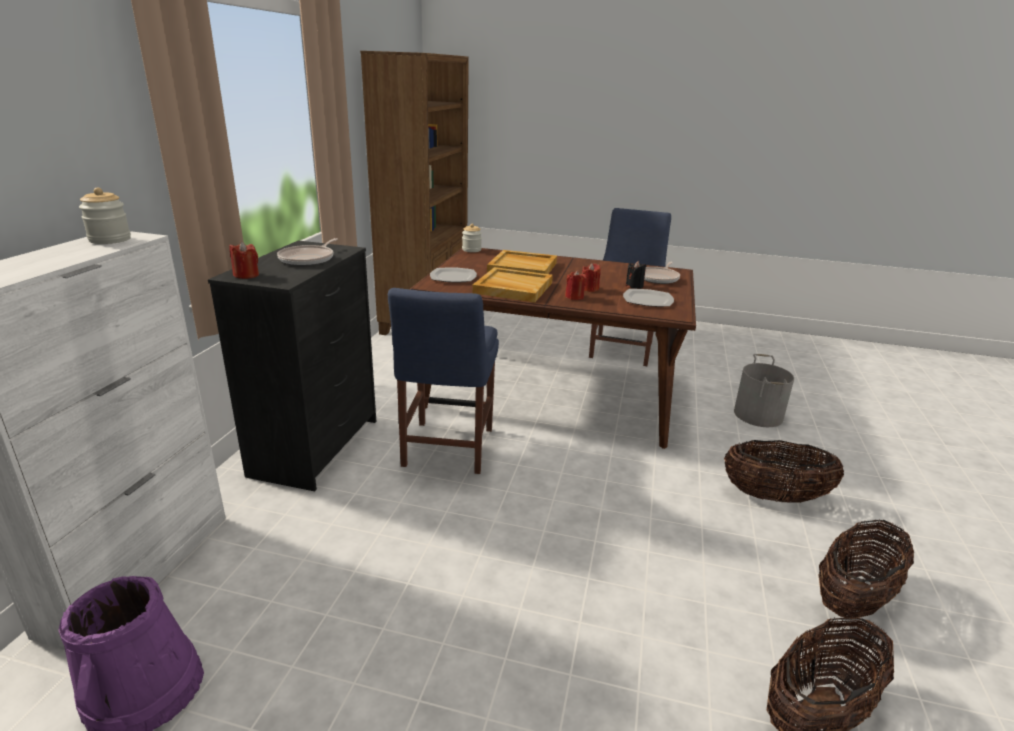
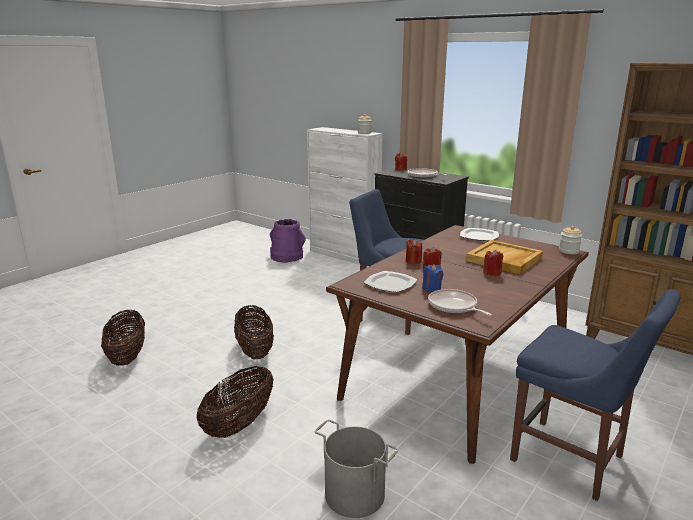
camera: 115 degrees right, 5 degrees down
(512, 288) = (445, 247): beige tray -> none
(566, 270) = (492, 273): none -> red candle
(634, 286) = (432, 288): black candle -> blue candle
(853, 598) = (143, 403): basket -> basket (255, 351)

